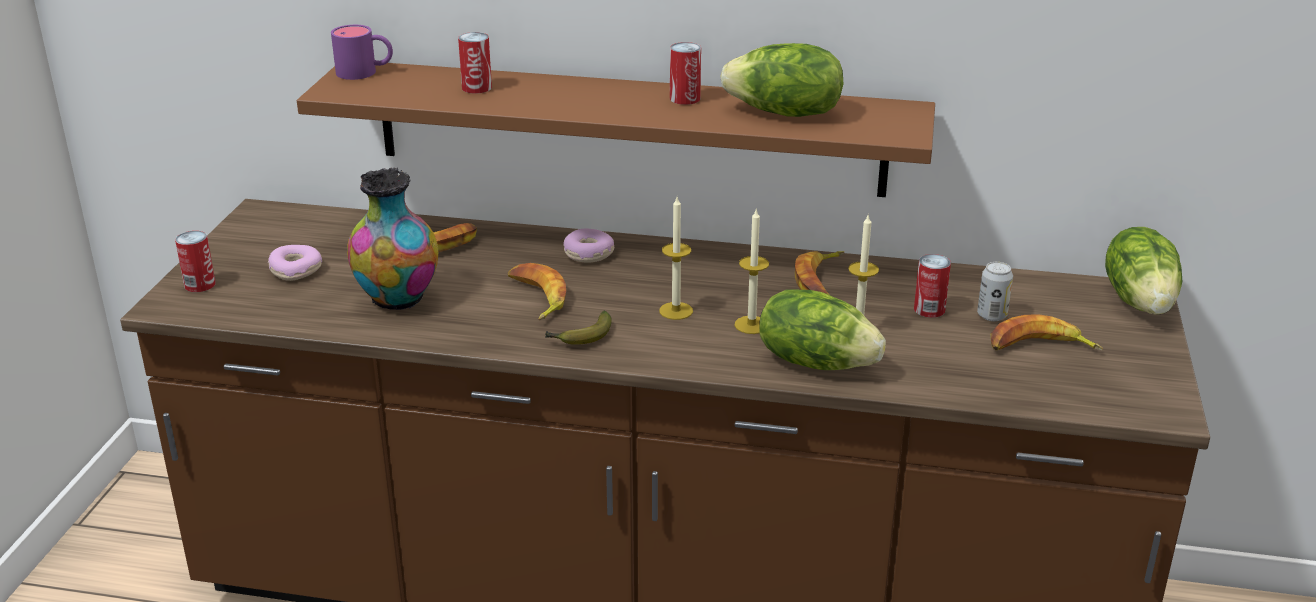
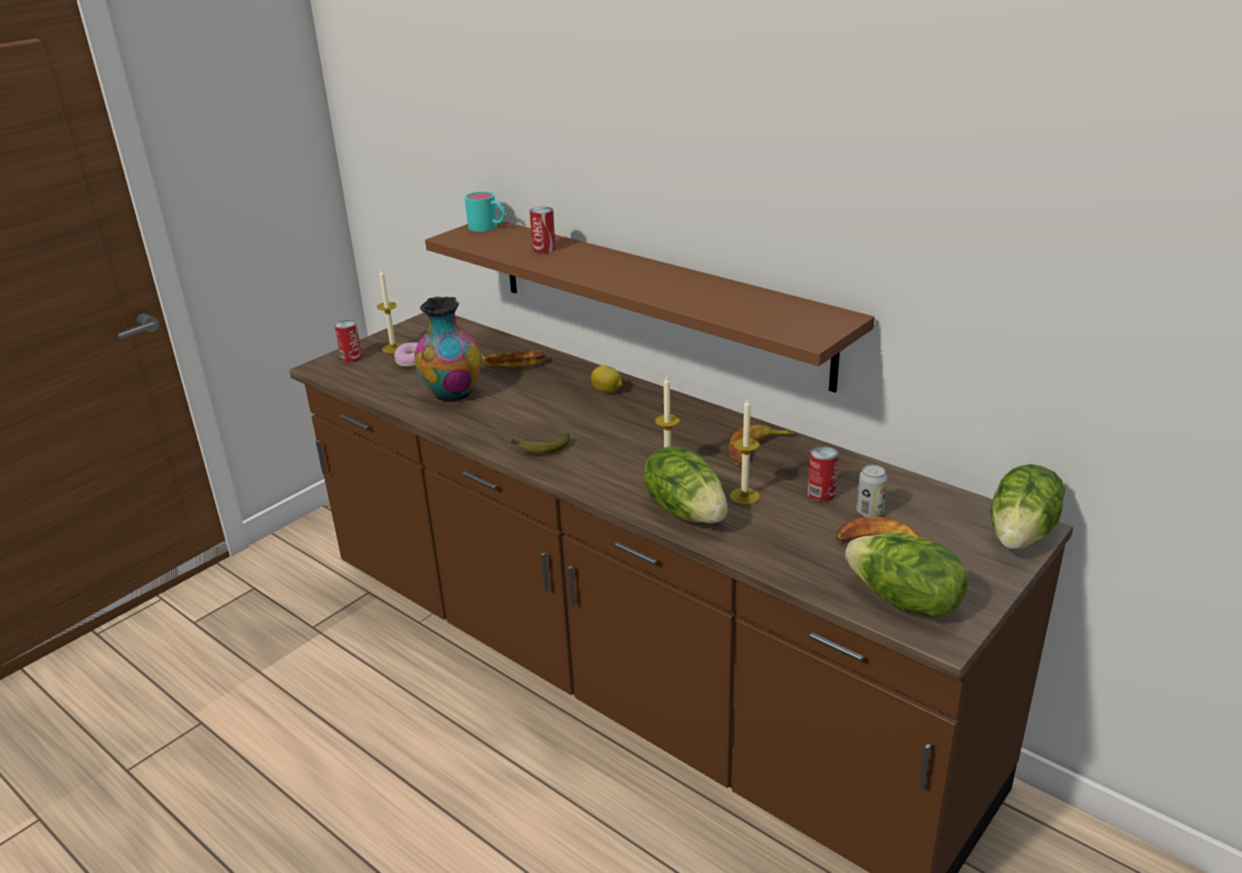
camera: 30 degrees right, 0 degrees up
(365, 72) = (488, 227): purple mug -> turquoise mug
(536, 298) = (539, 414): banana -> none
(588, 254) = (607, 391): donut -> lemon
(676, 311) = (624, 446): candle -> candle (393, 348)
(685, 98) = (676, 280): can -> none
(784, 113) = (737, 304): lettuce -> lettuce (904, 601)

